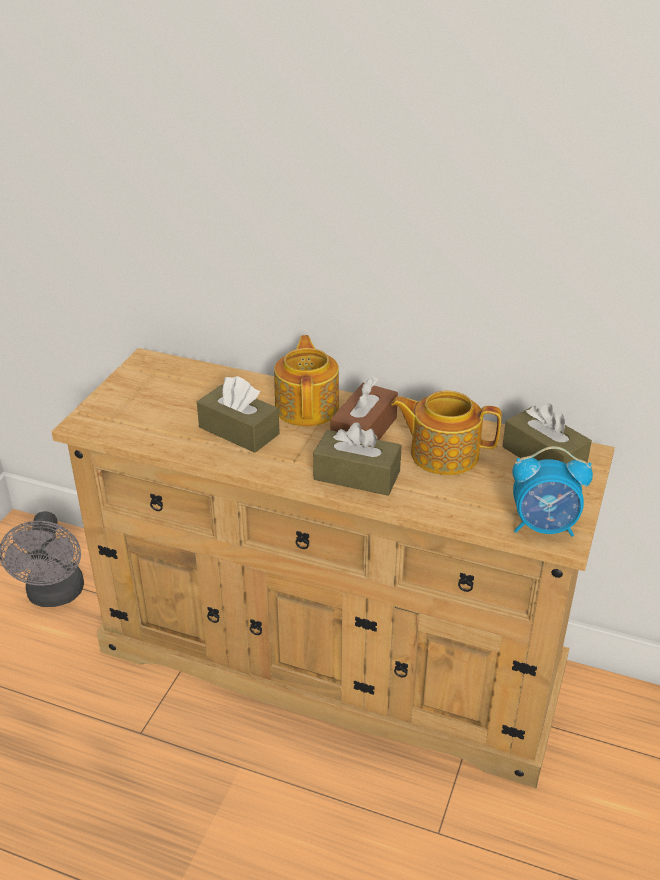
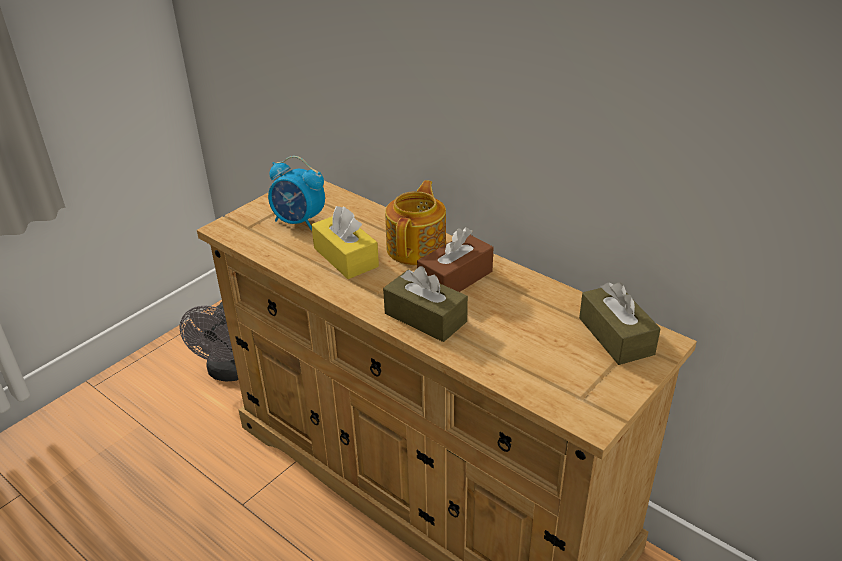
camera: 20 degrees right, 0 degrees up
(239, 431) = (346, 257): brown tissue box -> yellow tissue box
(443, 453) = (517, 313): teapot -> none
(544, 526) = (578, 405): alarm clock -> alarm clock (299, 222)

